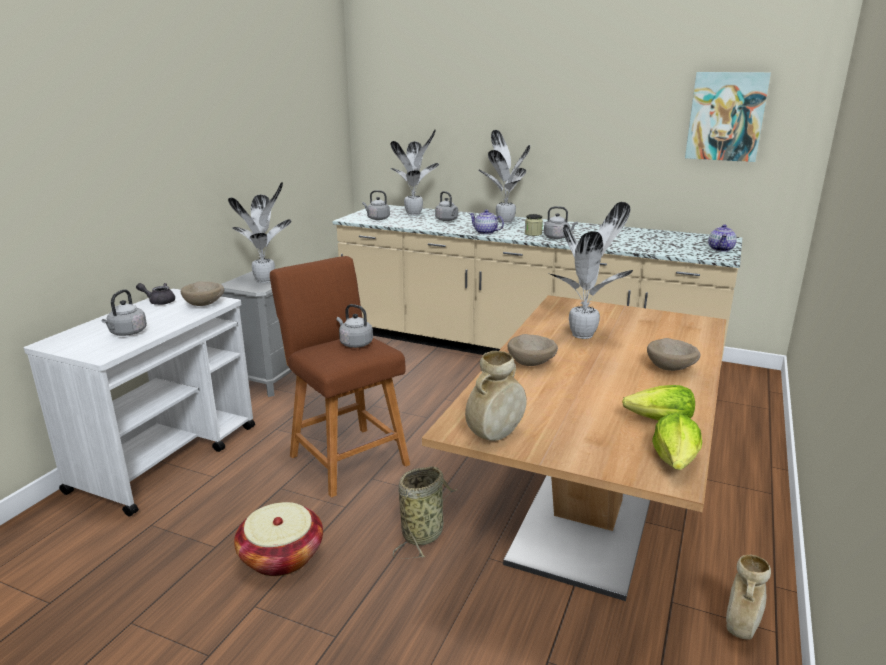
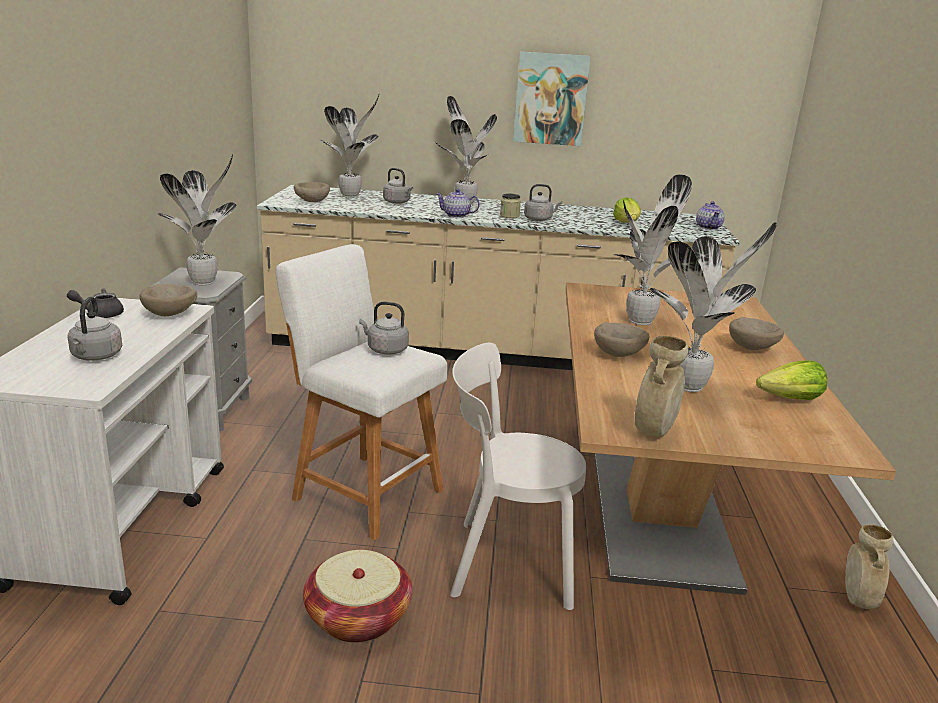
camera: 20 degrees left, 0 degrees up
(346, 457) = (363, 492): brown stool -> white stool
(377, 218) = (311, 202): grey kettle -> beige bowl
(424, 533) = (506, 562): basket -> white chair
(571, 400) = (692, 387): none -> potted plant
(675, 460) = (838, 435): lettuce -> lettuce (627, 223)
(726, 116) = (699, 88): picture -> picture (550, 99)

